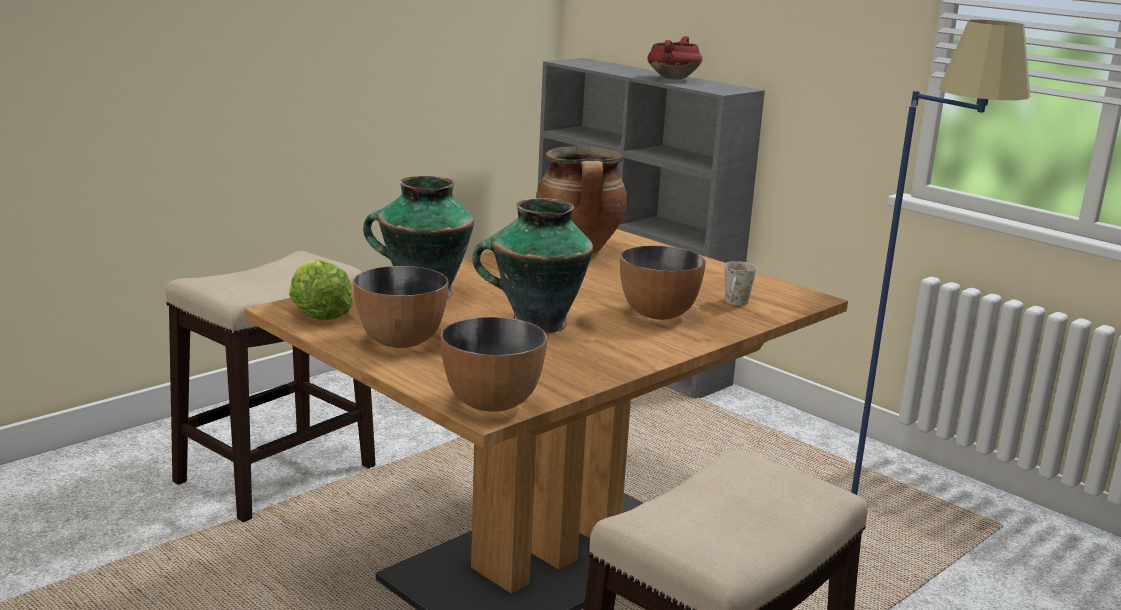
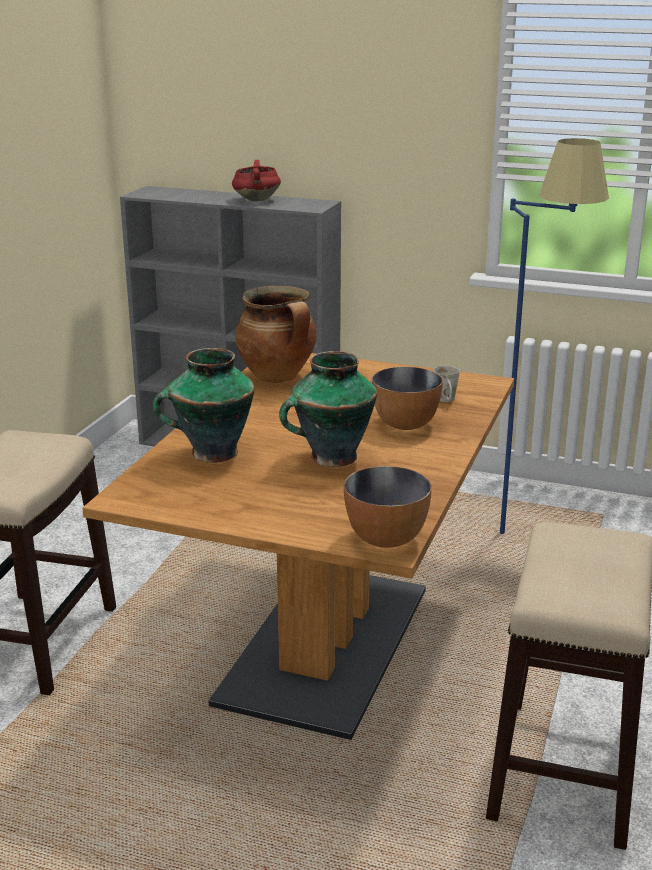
camera: 25 degrees left, 5 degrees up
(318, 312) = (150, 494): lettuce -> none
(401, 341) = (252, 503): bowl -> none

